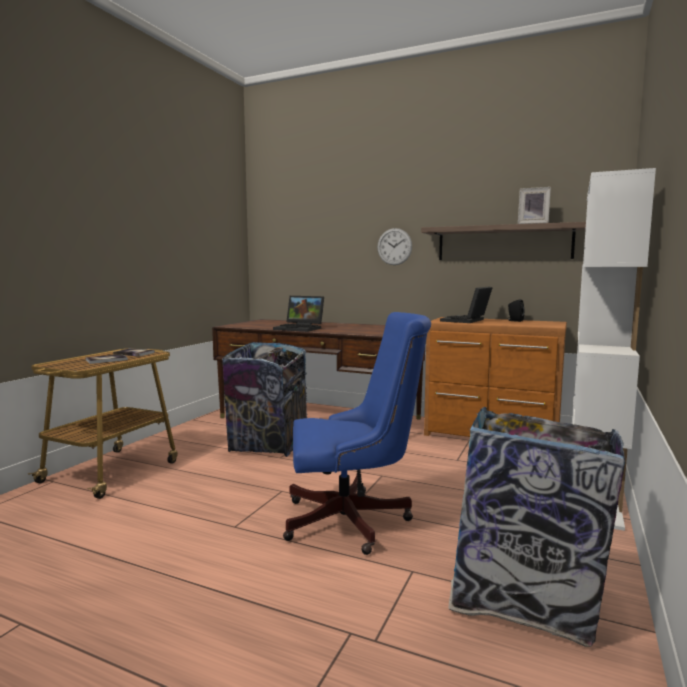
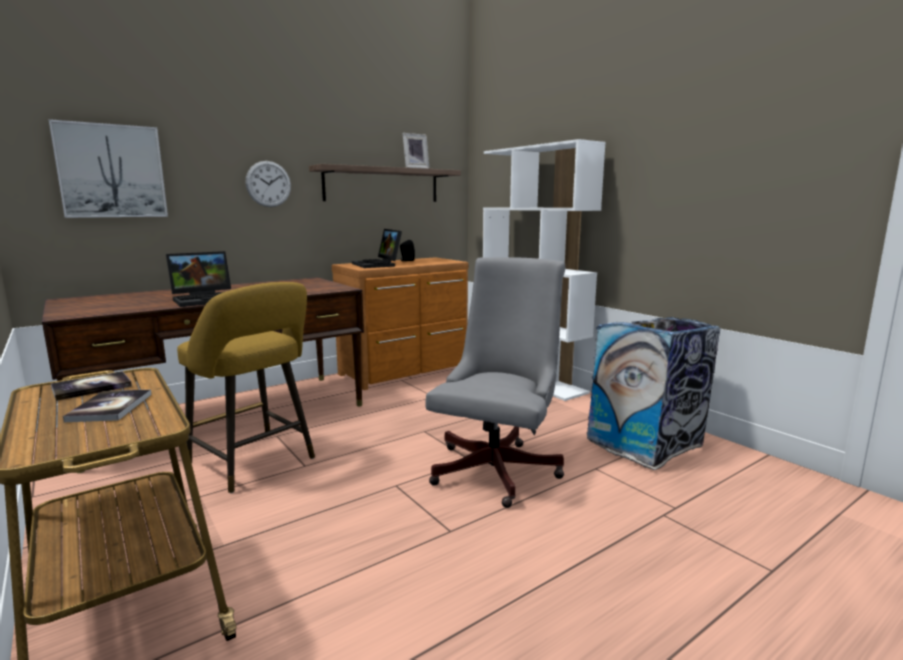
camera: 60 degrees left, 5 degrees up
(268, 445) = (255, 463): trash can -> yellow stool
(300, 242) = (111, 171): none -> picture
(354, 521) = (499, 467): blue office chair -> grey office chair

